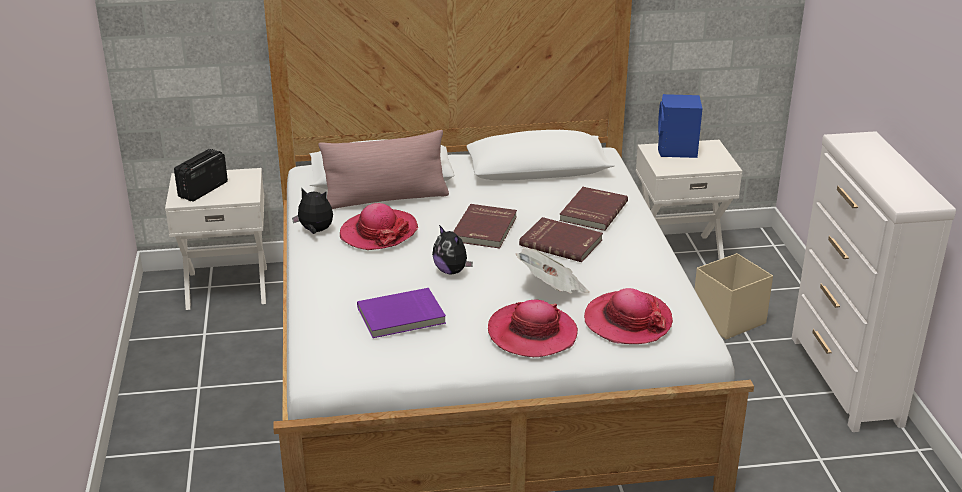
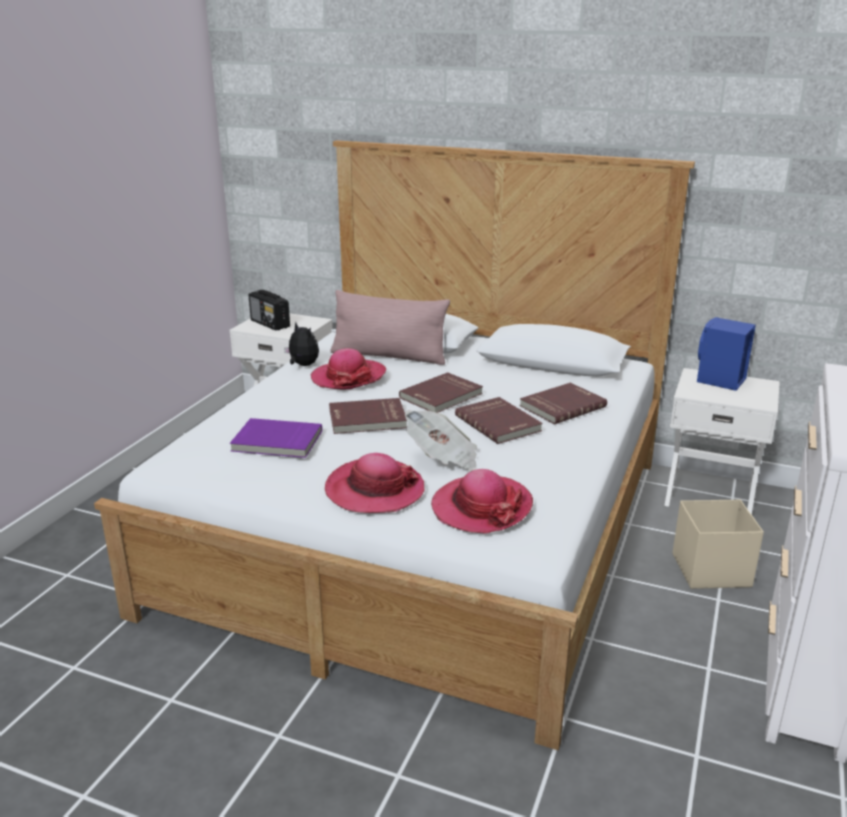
camera: 30 degrees right, 5 degrees down
(202, 190) = (270, 324): radio -> radio turned 105 degrees counterclockwise
(452, 271) = (367, 419): plush toy -> red book

